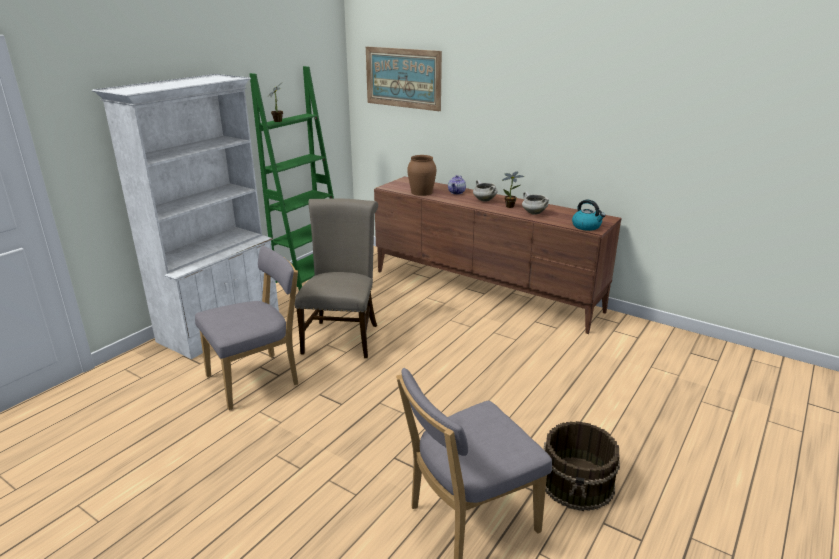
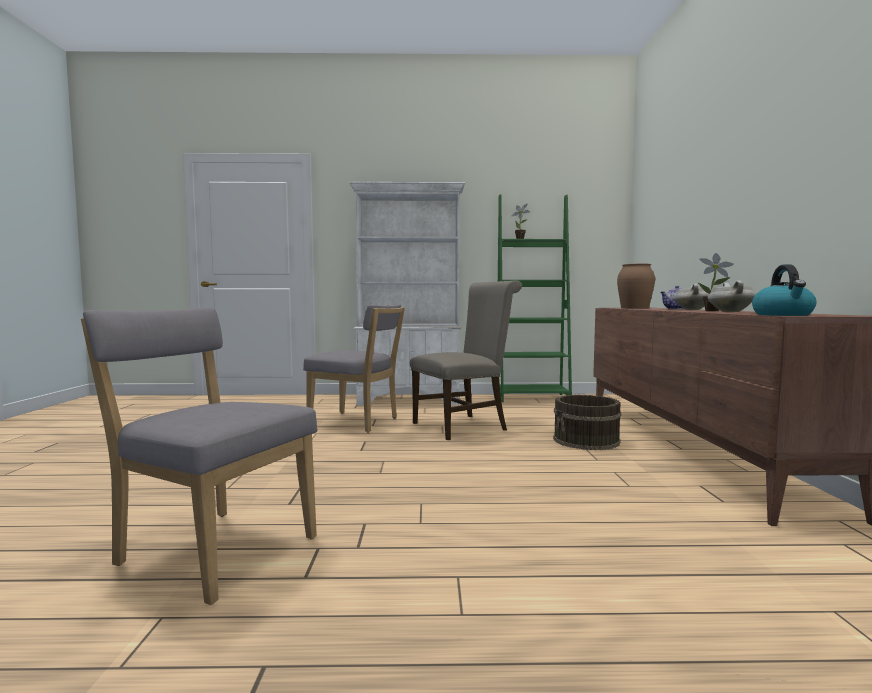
camera: 55 degrees right, 20 degrees down
(403, 78) = (662, 195): picture -> none
(577, 482) = (357, 611): brown bucket -> brown bucket (586, 440)

